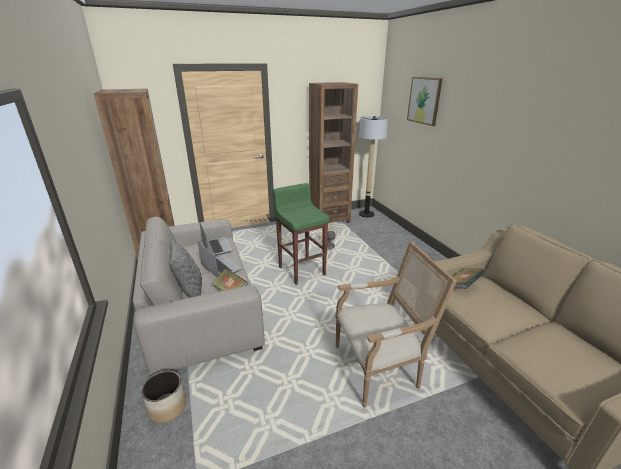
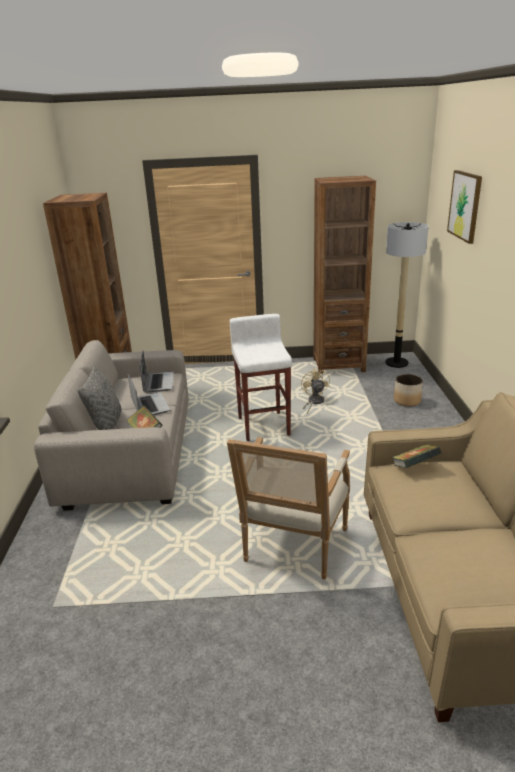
camera: 20 degrees right, 0 degrees up
(167, 407) = (55, 538): planter -> planter (406, 401)
(302, 270) = (264, 426): green stool -> white stool
(380, 367) = (292, 549): armchair -> armchair turned 105 degrees clockwise

